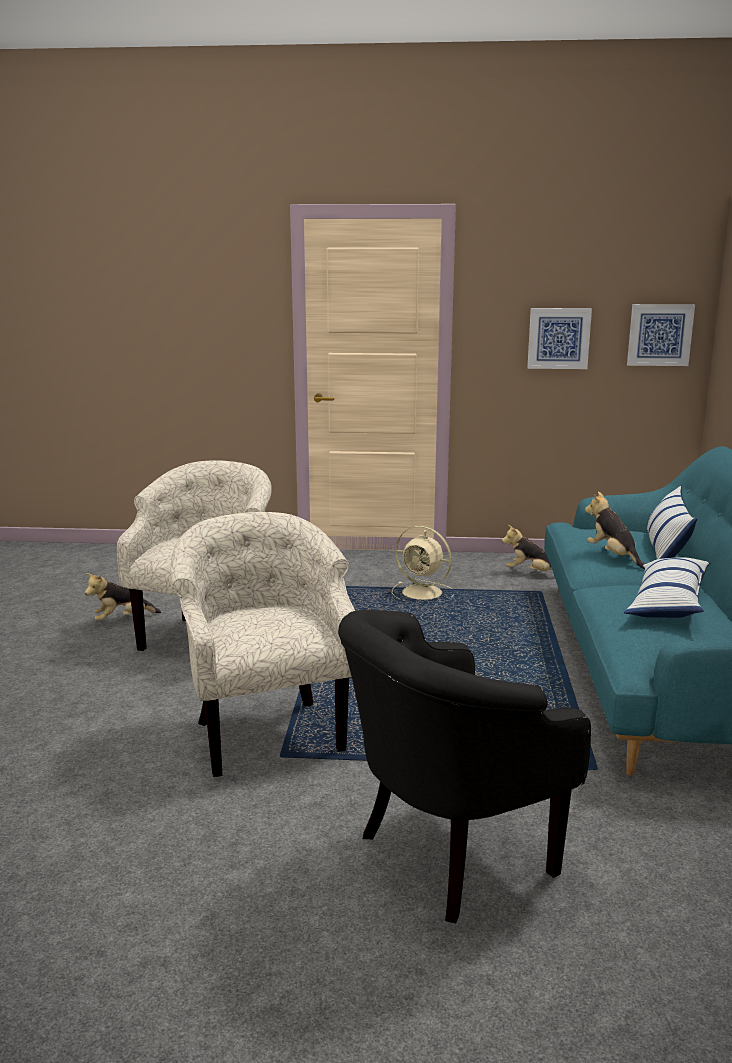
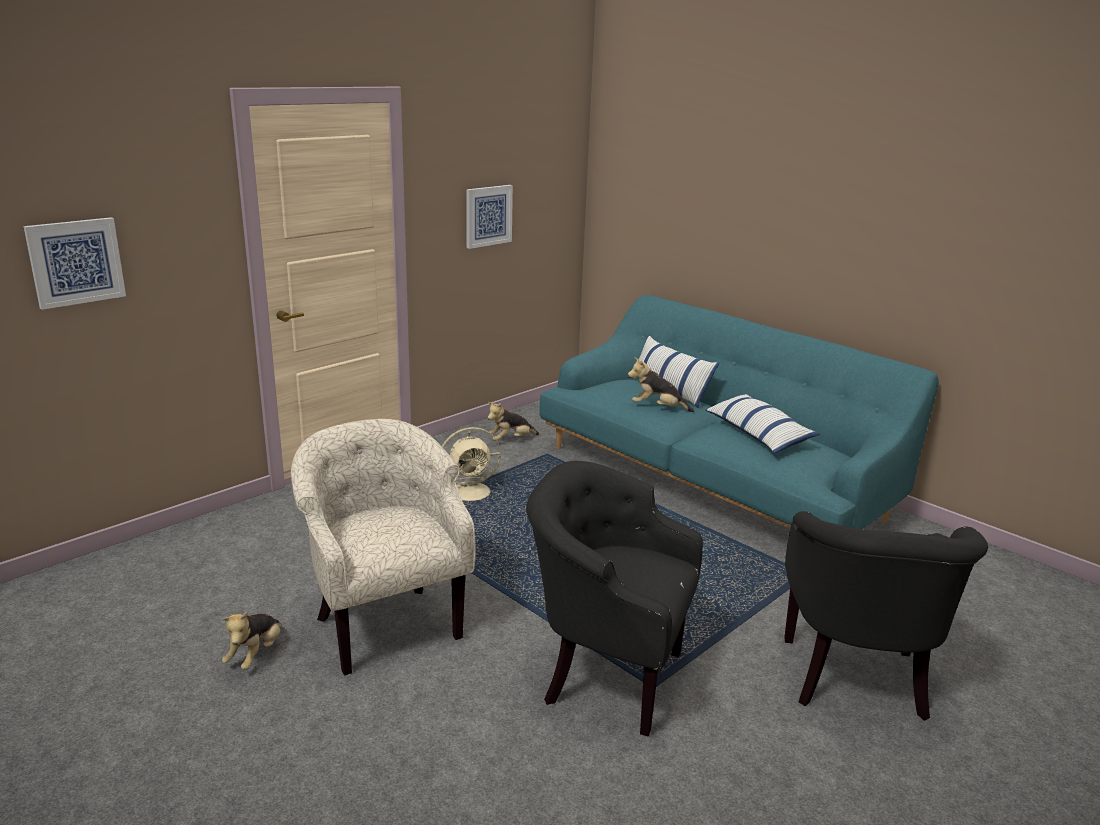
camera: 50 degrees left, 5 degrees up
(266, 732) = (605, 676): beige armchair -> black armchair
(660, 335) = (555, 203): picture -> picture (76, 262)

